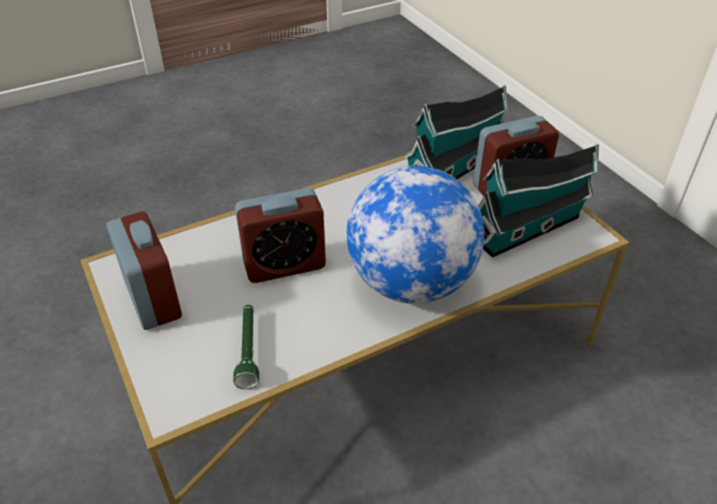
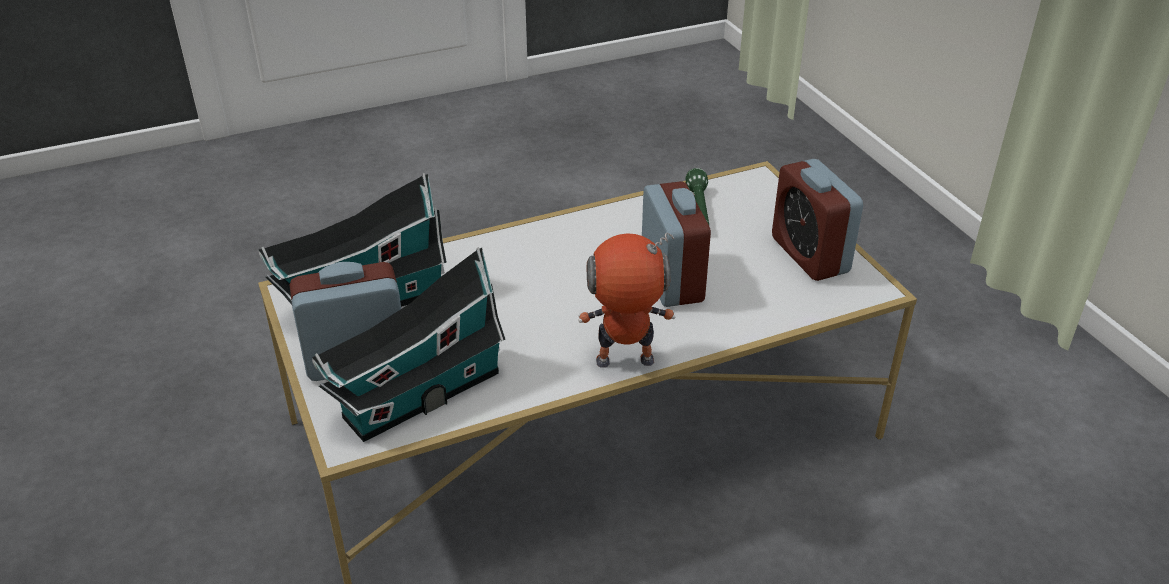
camera: 175 degrees left, 5 degrees down
(284, 264) = (671, 280): alarm clock -> alarm clock turned 90 degrees clockwise
(322, 195) = (625, 362): none -> toy robot
(411, 283) = (531, 255): globe -> none

